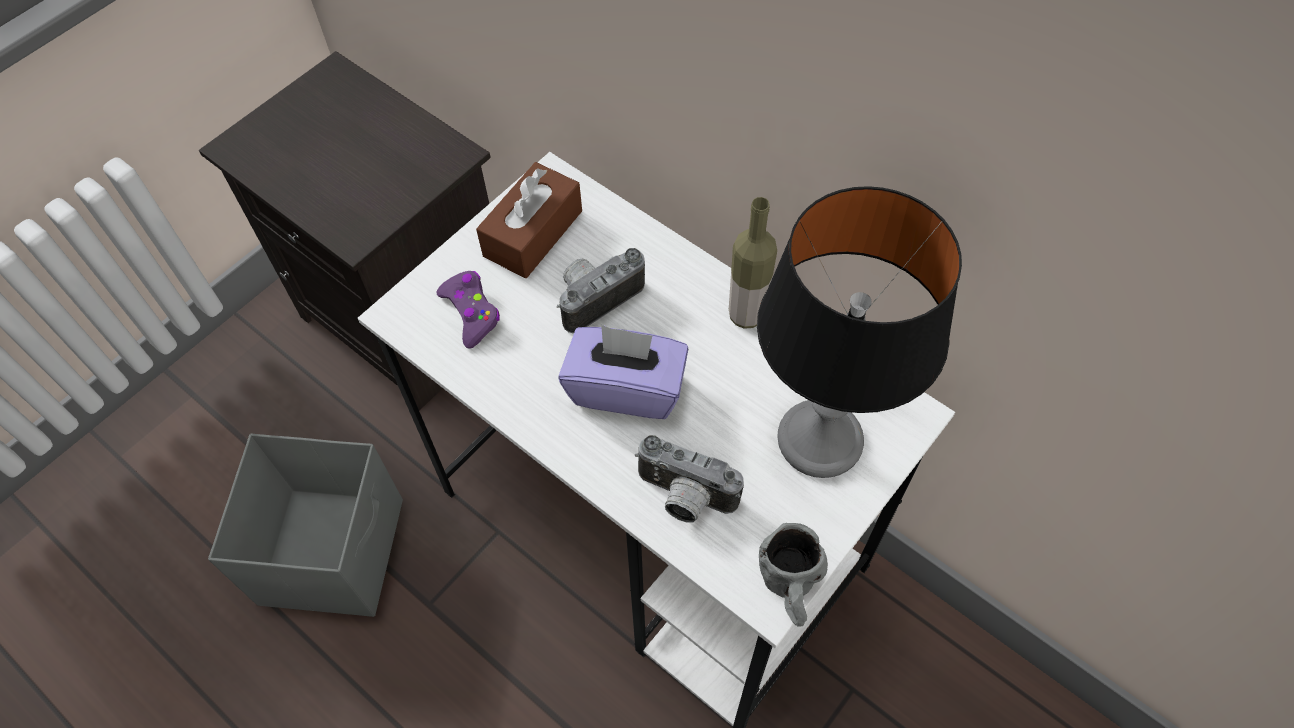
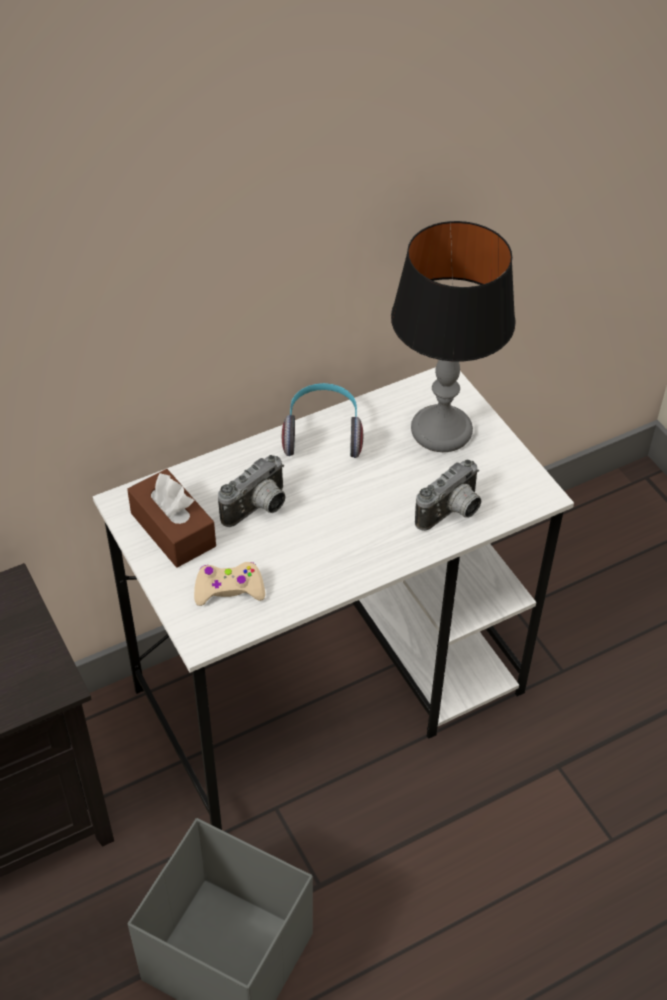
camera: 70 degrees left, 10 degrees down
(471, 312) = (229, 589): purple game controller -> beige game controller
(596, 297) = (259, 509): camera -> camera turned 120 degrees counterclockwise
(626, 388) = (349, 516): purple tissue box -> none
(746, 315) = (323, 432): bottle -> headphones
(790, 591) = (541, 482): grey mug -> none

